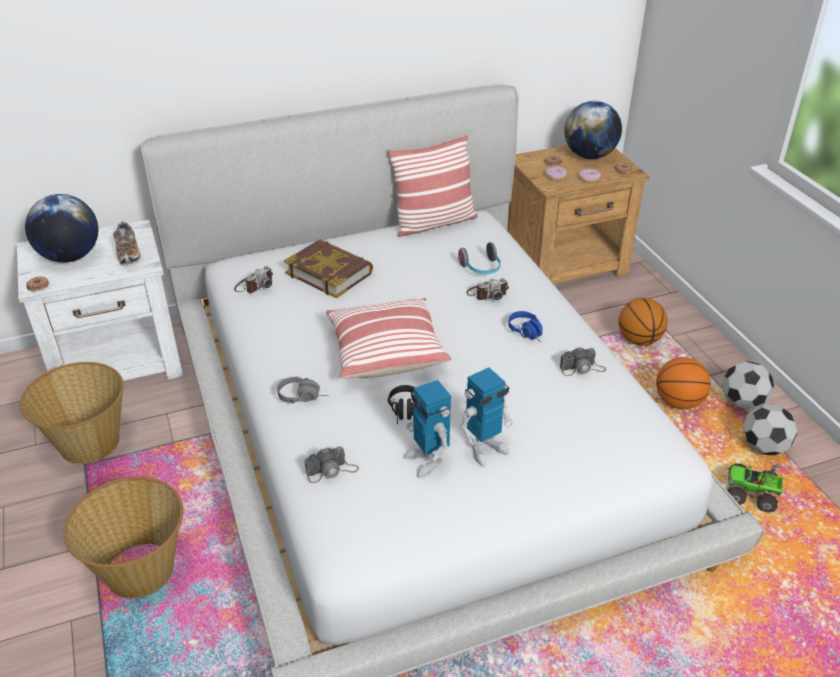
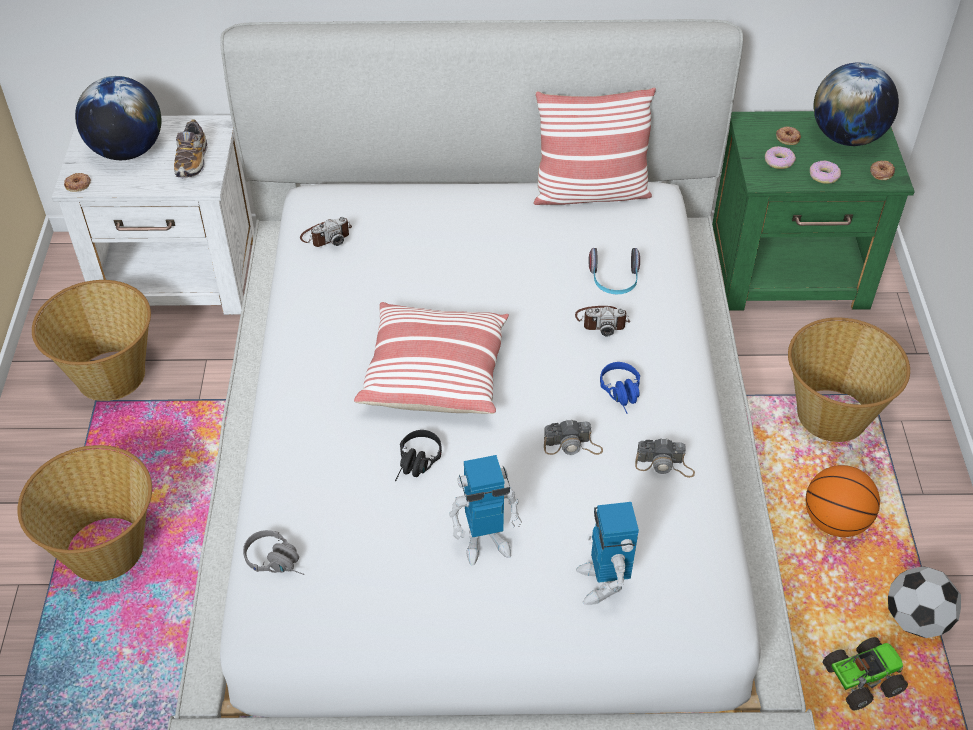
camera: 20 degrees right, 10 degrees up
(304, 396) = (313, 409): grey headphones -> grey headphones (278, 561)
(329, 273) = (421, 240): book -> none
(331, 470) = (299, 517): camera -> camera (572, 445)
(427, 460) = (411, 537): toy robot -> toy robot (603, 583)
(565, 264) = (790, 271): brown nightstand -> green nightstand
(639, 340) = (831, 414): basketball -> basket
(742, 402) = (923, 547): football -> none
(751, 494) = (860, 679): toy truck -> toy truck turned 120 degrees clockwise

